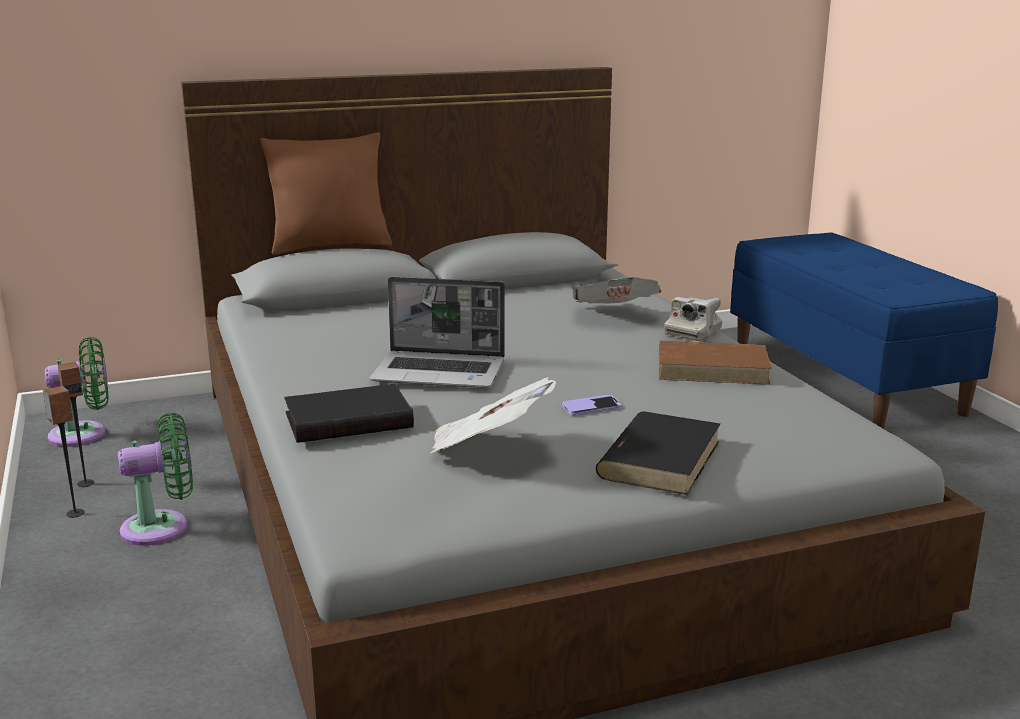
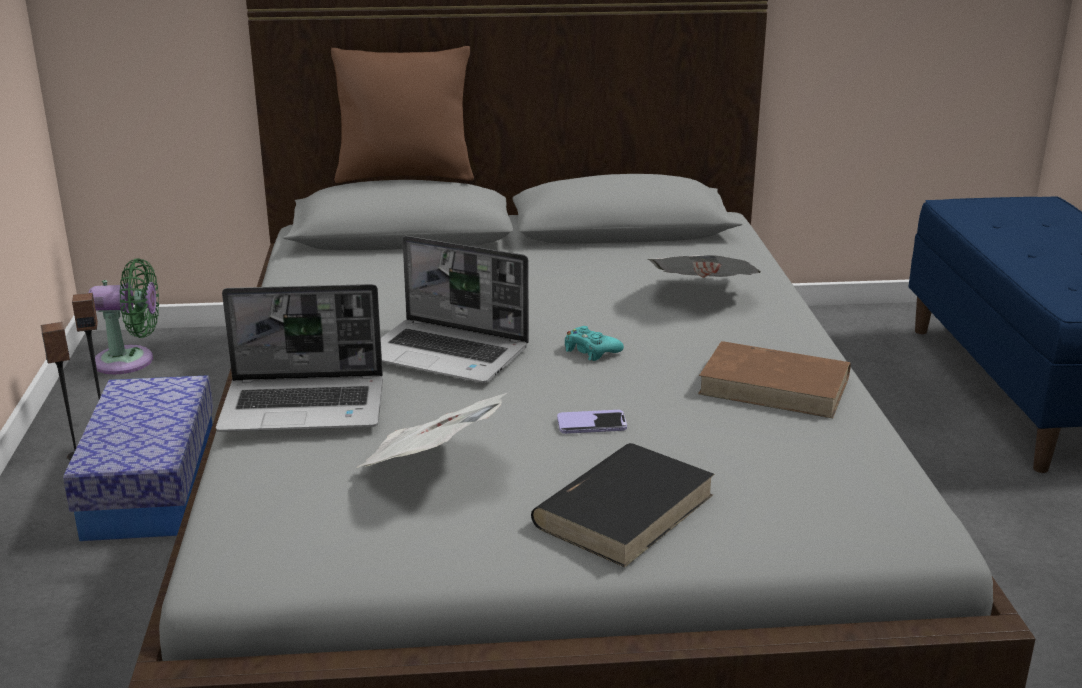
camera: 15 degrees right, 5 degrees up
(162, 527) = (151, 486): green fan -> storage box
(349, 419) = (306, 407): black book -> laptop
(555, 359) = (590, 351): none -> turquoise game controller
(693, 332) = (785, 329): camera -> none

